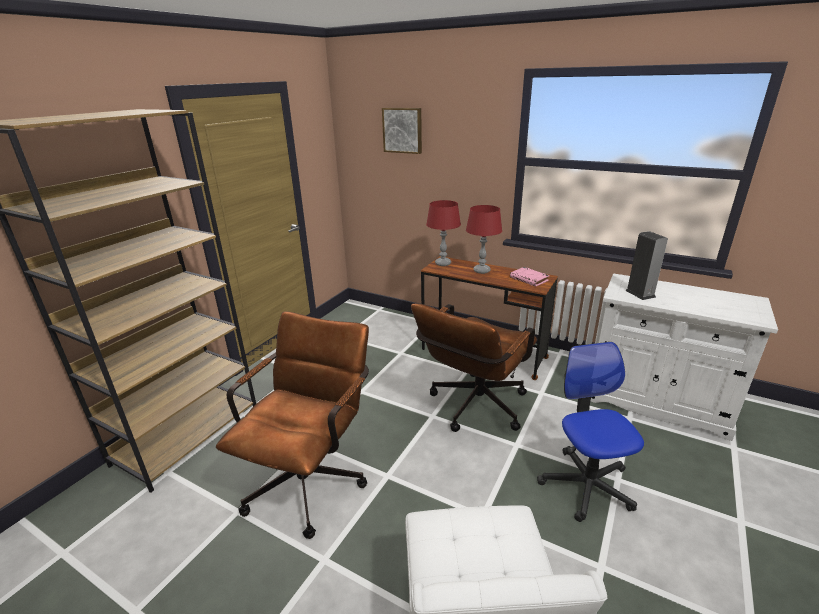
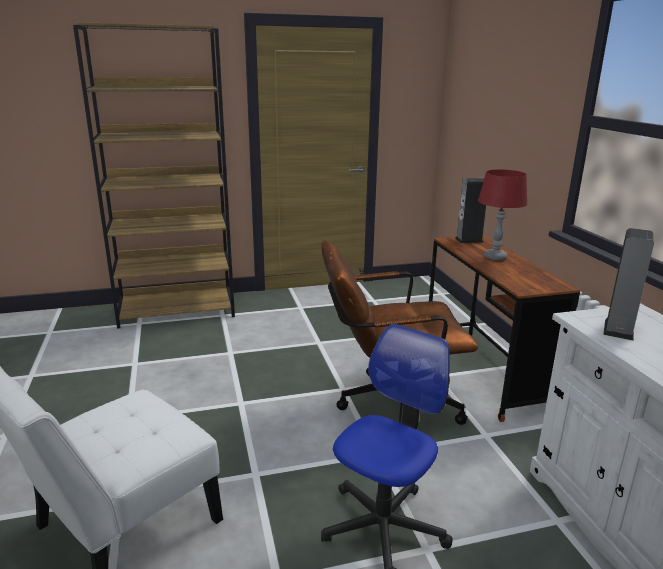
camera: 45 degrees right, 5 degrees down
(311, 477) = (197, 372): brown office chair -> none
(403, 130) = (491, 76): picture -> none
(443, 263) = (469, 240): red table lamp -> speaker
(529, 279) = (532, 280): pink book -> none

